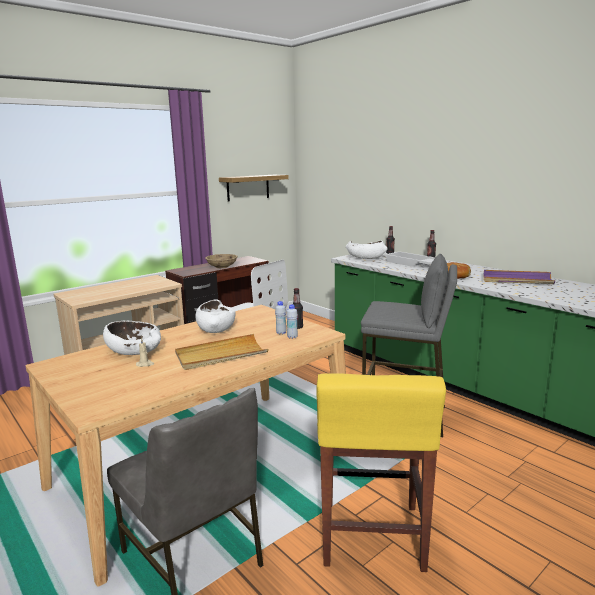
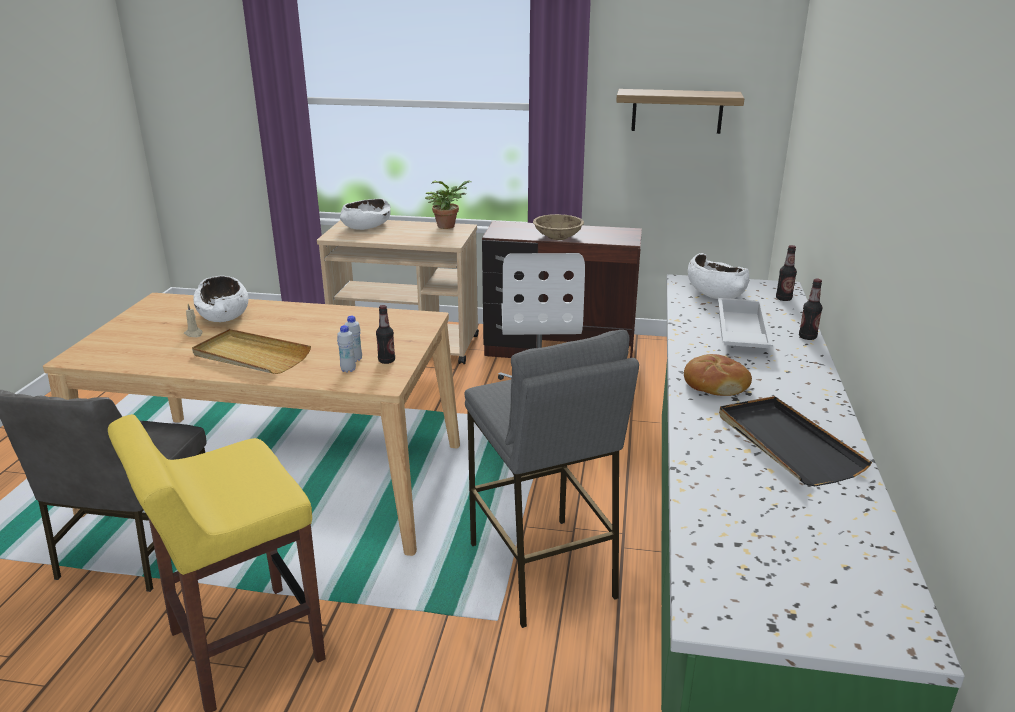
camera: 50 degrees right, 10 degrees up
(142, 279) = (448, 226): none -> potted plant
(216, 328) = (331, 322): white bowl -> white bowl (366, 226)
(516, 280) = (786, 444): purple tray -> black tray

